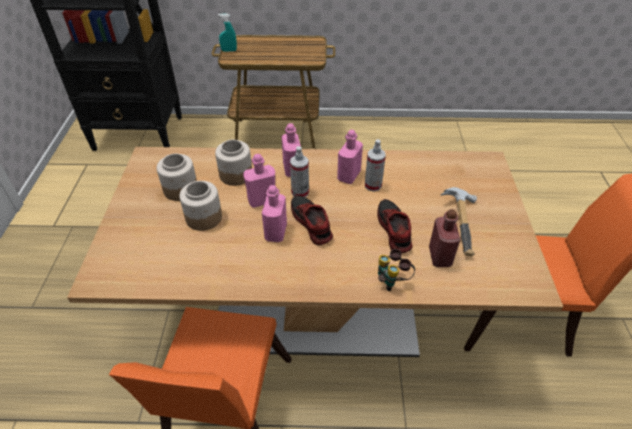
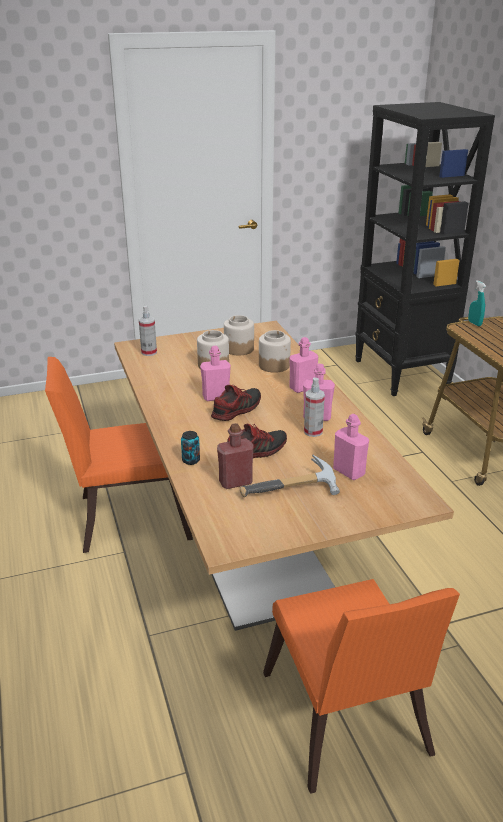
camera: 70 degrees right, 15 degrees down
(262, 200) = (250, 383): pink bottle -> pink bottle (349, 472)
(300, 192) = (273, 397): spray bottle -> spray bottle (149, 352)
(393, 280) = (191, 460): binoculars -> can

